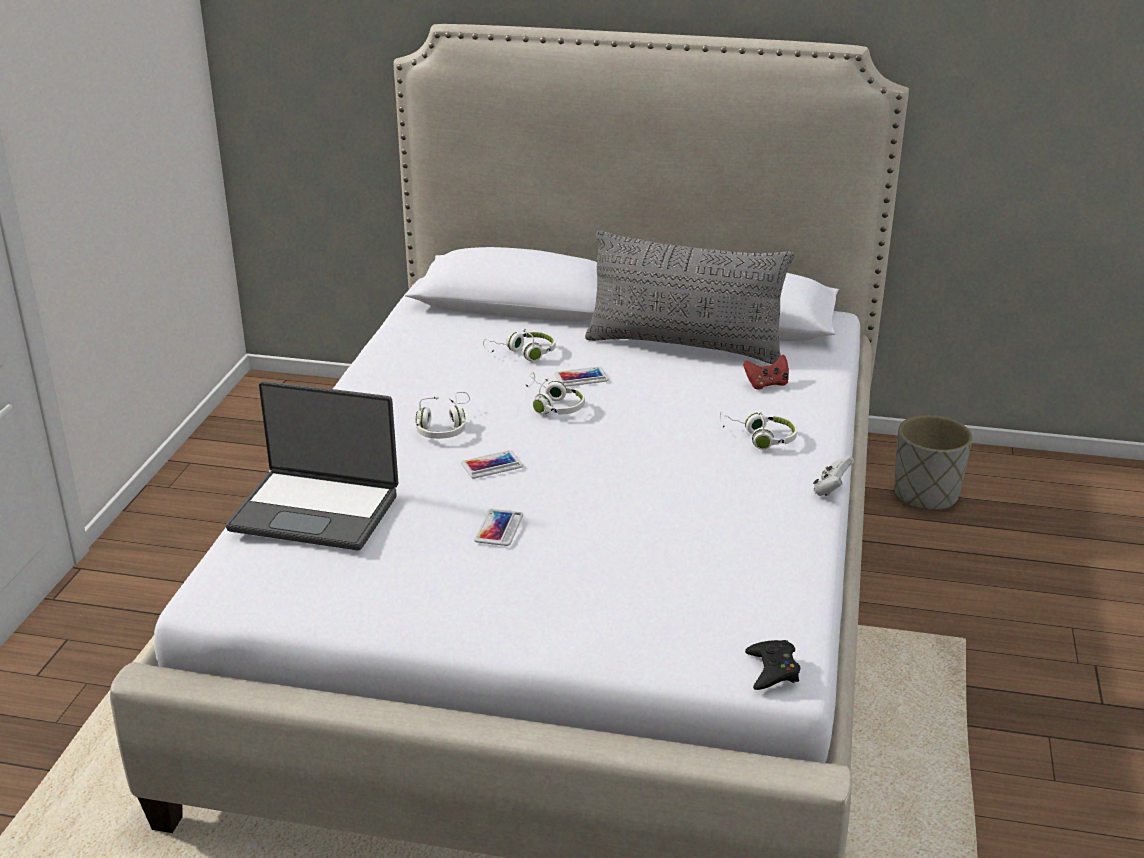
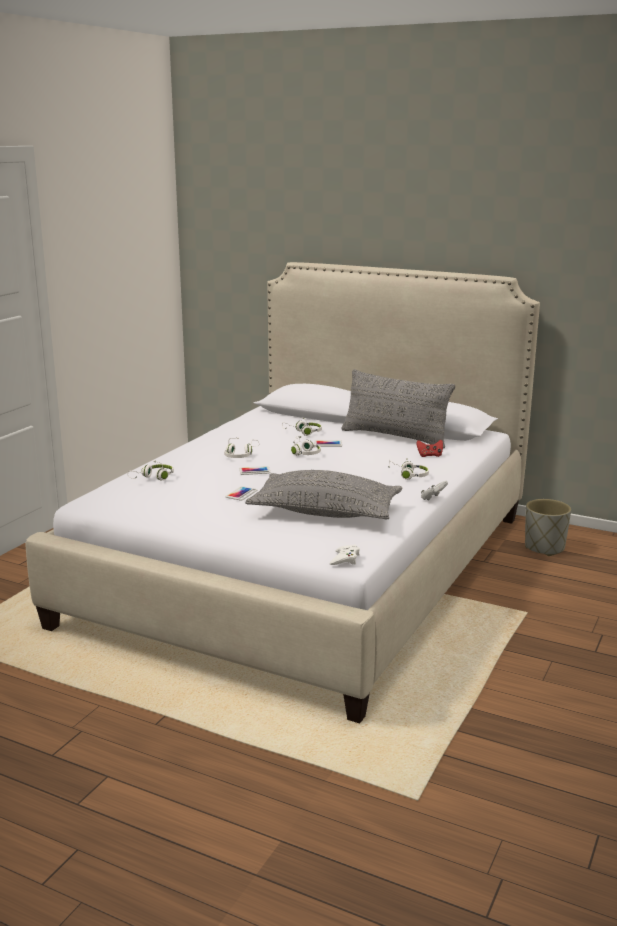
camera: 15 degrees right, 10 degrees down
(316, 510) = (153, 477): laptop -> white headphones
(672, 554) = (325, 512): none -> grey pillow
(772, 670) = (345, 559): black game controller -> white game controller

